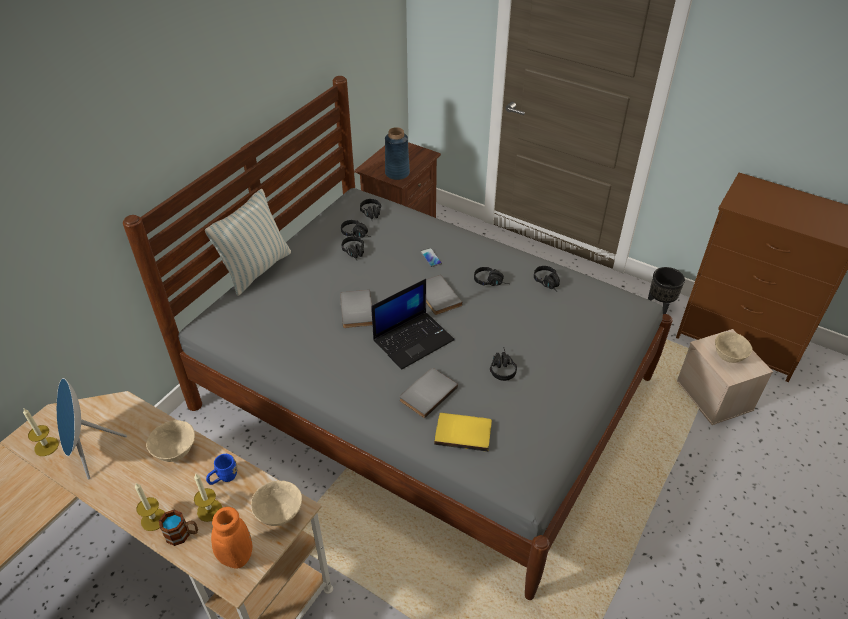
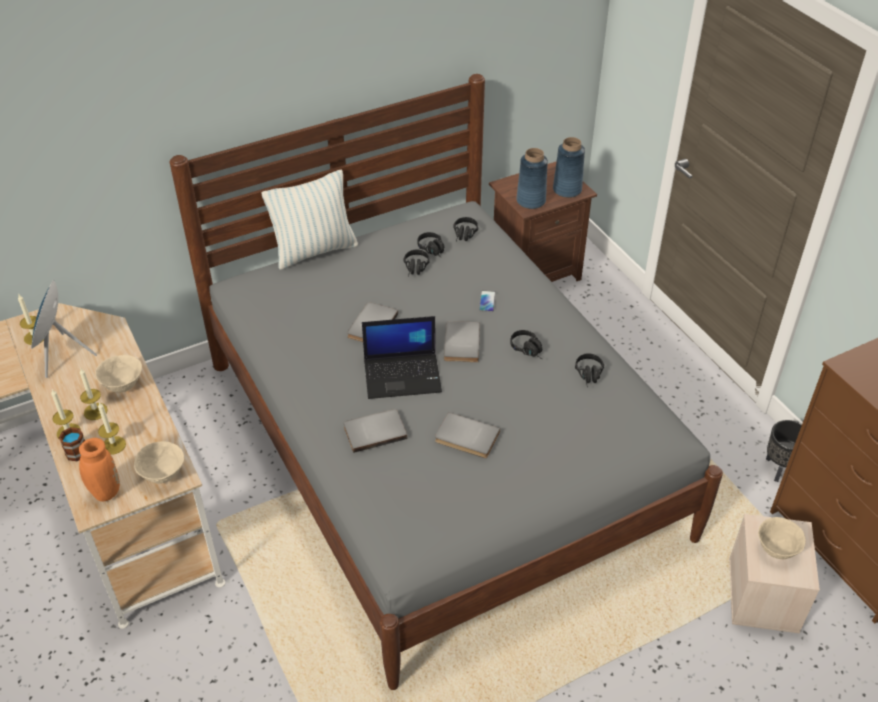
camera: 30 degrees right, 0 degrees up
(166, 487) = (95, 411): none -> candle
(223, 478) = (143, 424): blue mug -> none
(417, 157) = (567, 190): none -> blue vase
(463, 432) = (379, 481): yellow book -> none
(501, 367) = (466, 438): black headphones -> grey book

